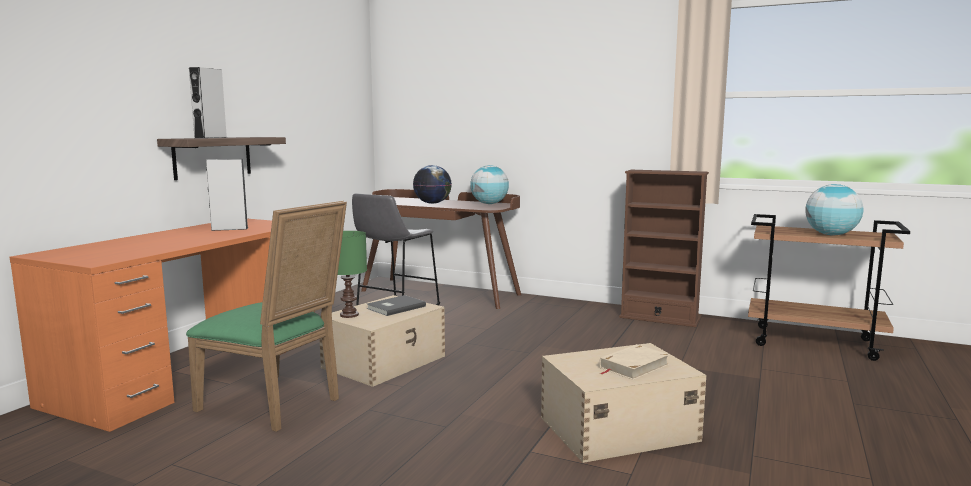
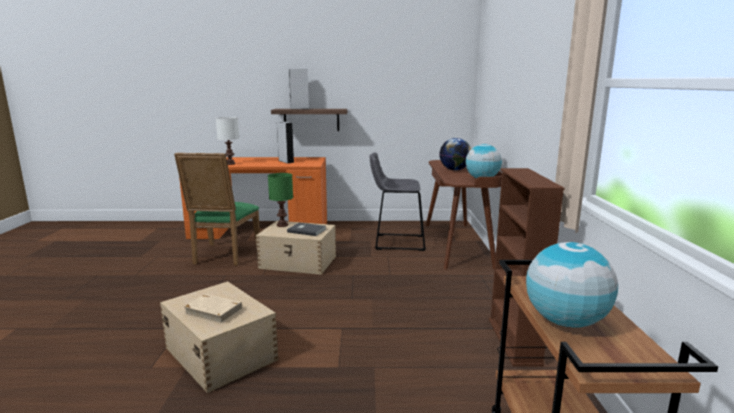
camera: 65 degrees right, 5 degrees up
(166, 246) = (230, 164): none -> white table lamp

